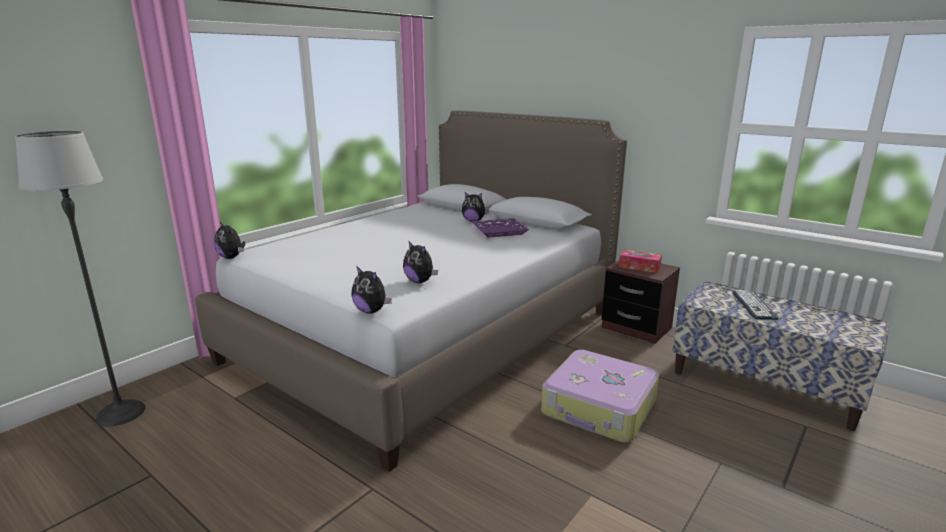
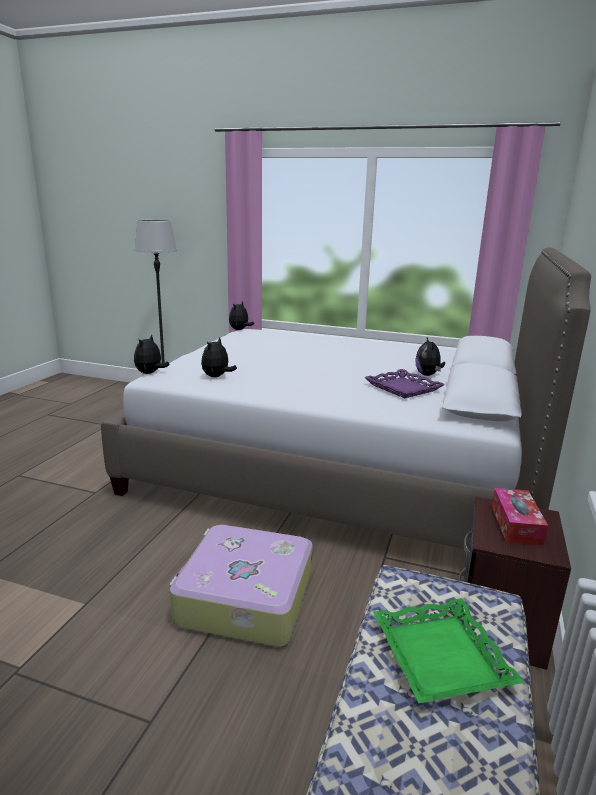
camera: 70 degrees right, 0 degrees up
(753, 305) = (442, 656): keyboard -> green tray

